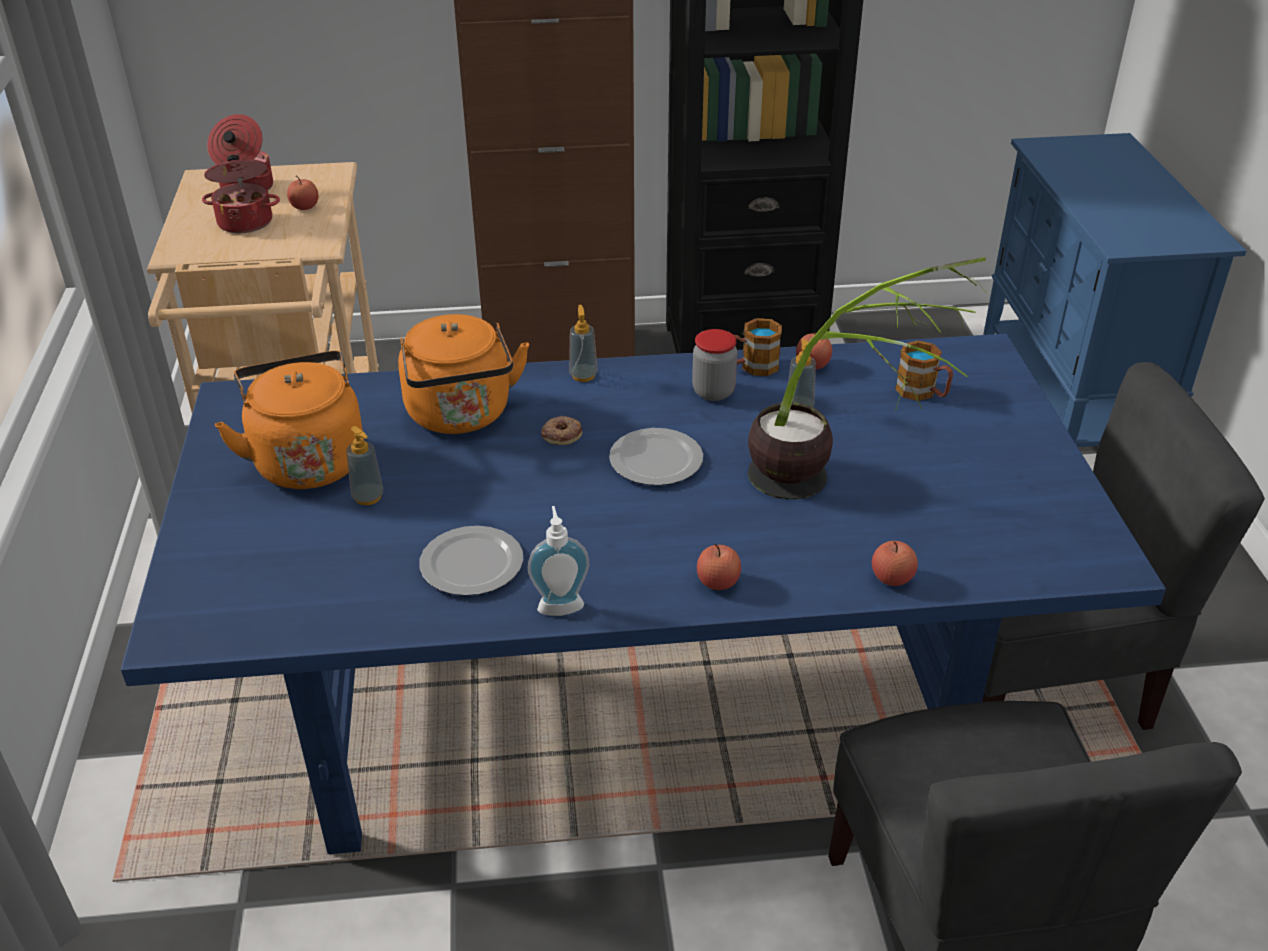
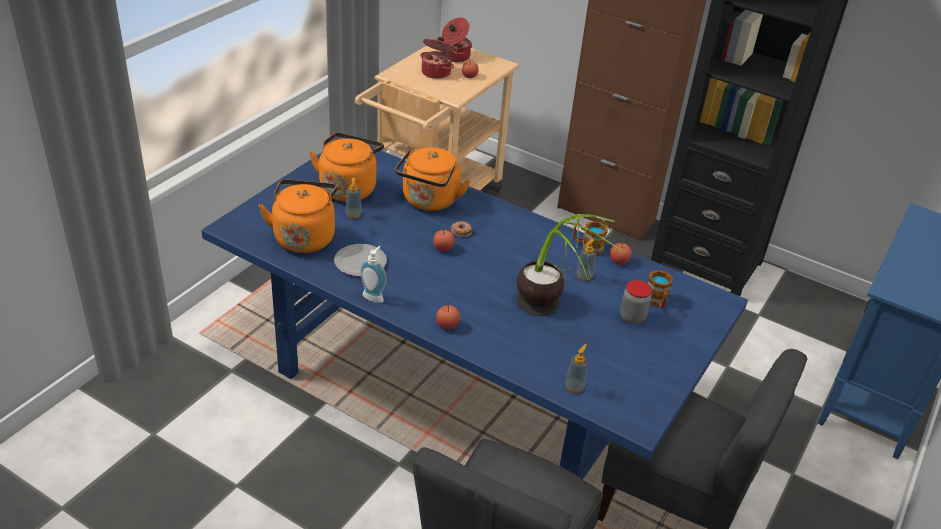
camera: 35 degrees right, 0 degrees up
(329, 576) = (304, 237): none -> orange kettle
(583, 375) = (503, 211): soap dispenser -> soap dispenser (574, 387)
(655, 459) = (487, 262): plate -> none
(713, 392) = (553, 248): jar -> jar (632, 317)
(892, 578) = (524, 368): apple -> apple (443, 248)

